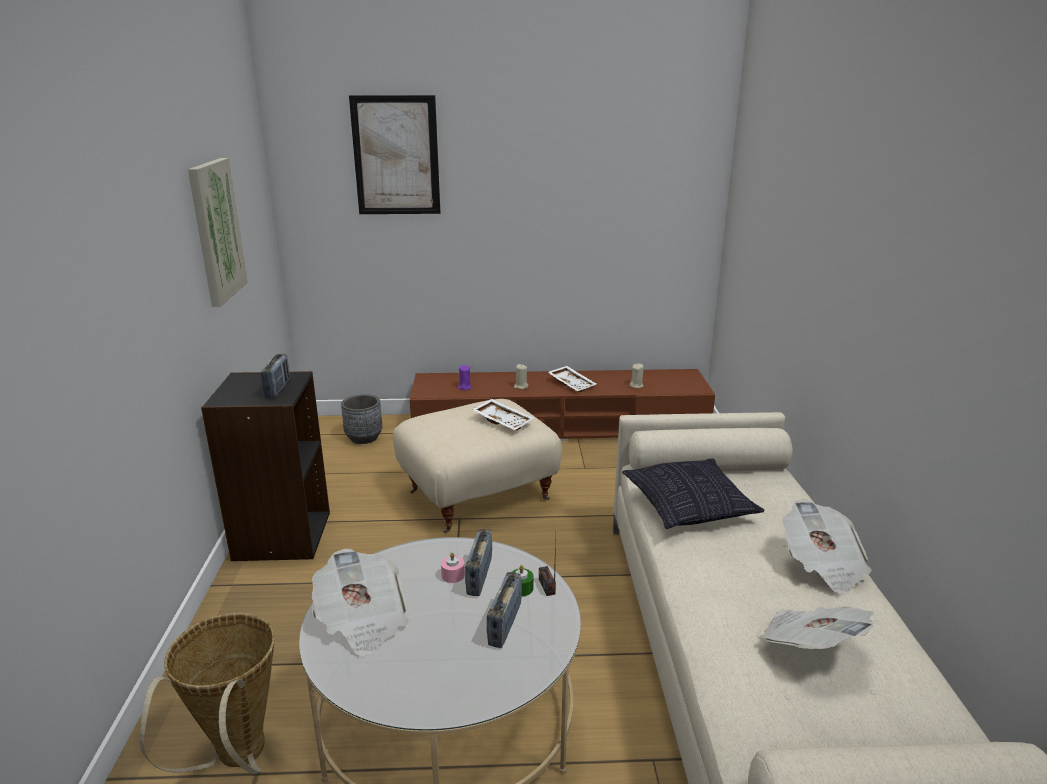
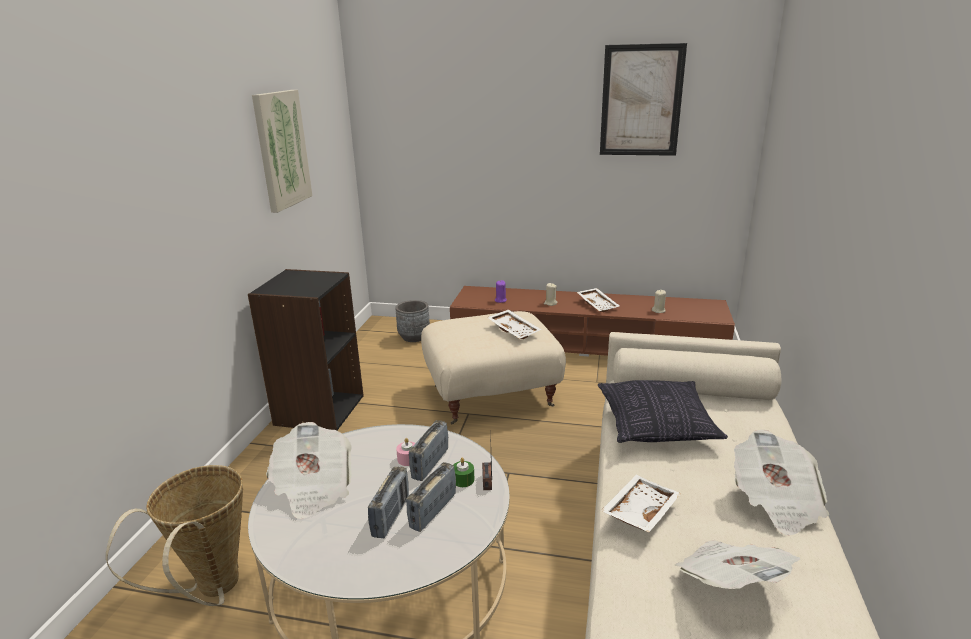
camera: 15 degrees right, 0 degrees up
(277, 389) = (313, 284): radio -> radio (391, 516)
(396, 156) = (452, 93): picture -> picture (641, 101)
(706, 593) = (639, 511): none -> white tray

